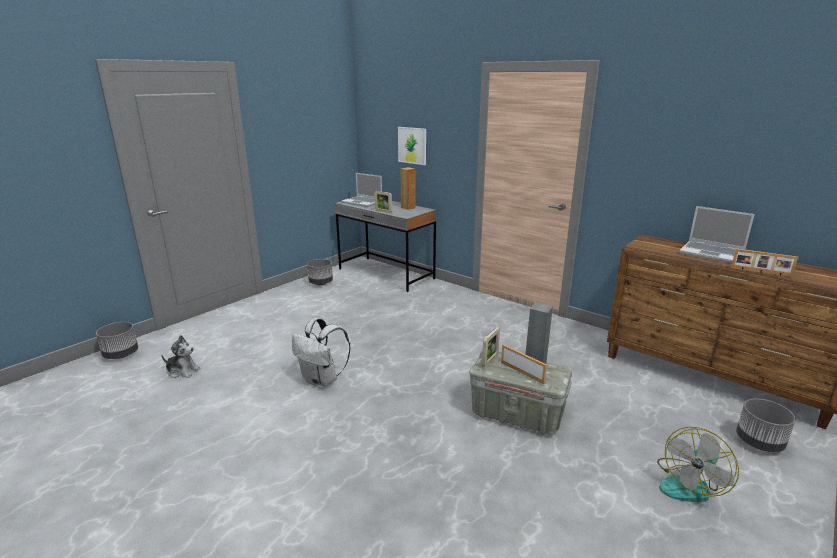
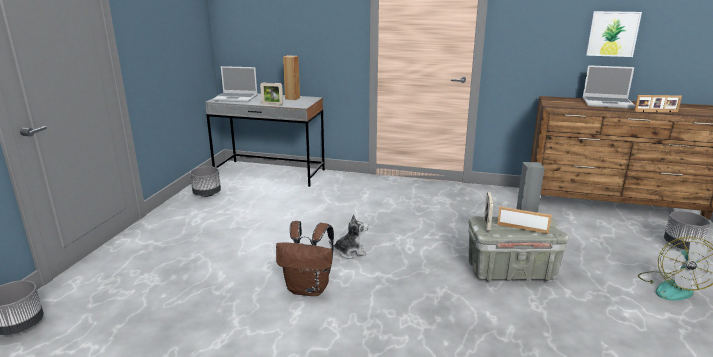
camera: 25 degrees left, 0 degrees up
(182, 371) = (131, 322): plush toy -> plush toy (350, 252)
(322, 380) = (309, 288): white backpack -> brown backpack
(412, 145) = (288, 32): picture -> picture (612, 34)

